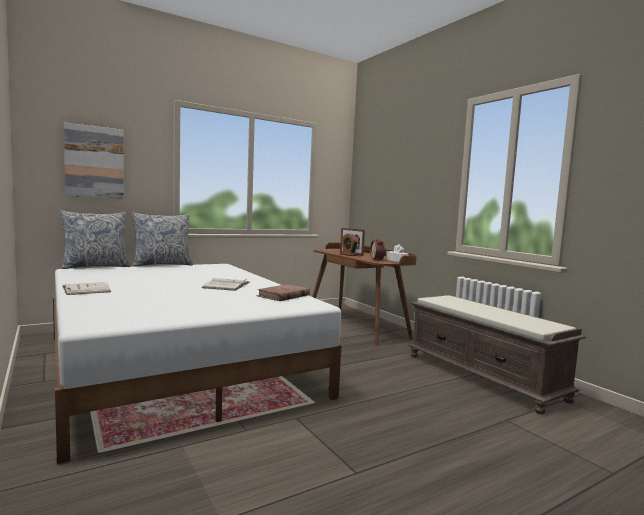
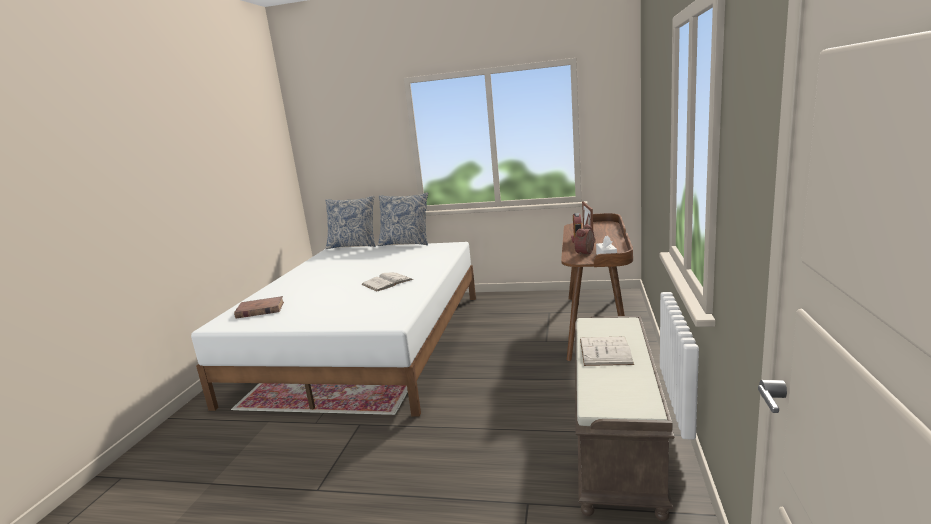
camera: 45 degrees right, 10 degrees up
(86, 289) = (291, 279): white book -> white book (605, 351)
(94, 162) = (347, 153): picture -> none
(283, 296) = (396, 304): brown book -> brown book (260, 310)

